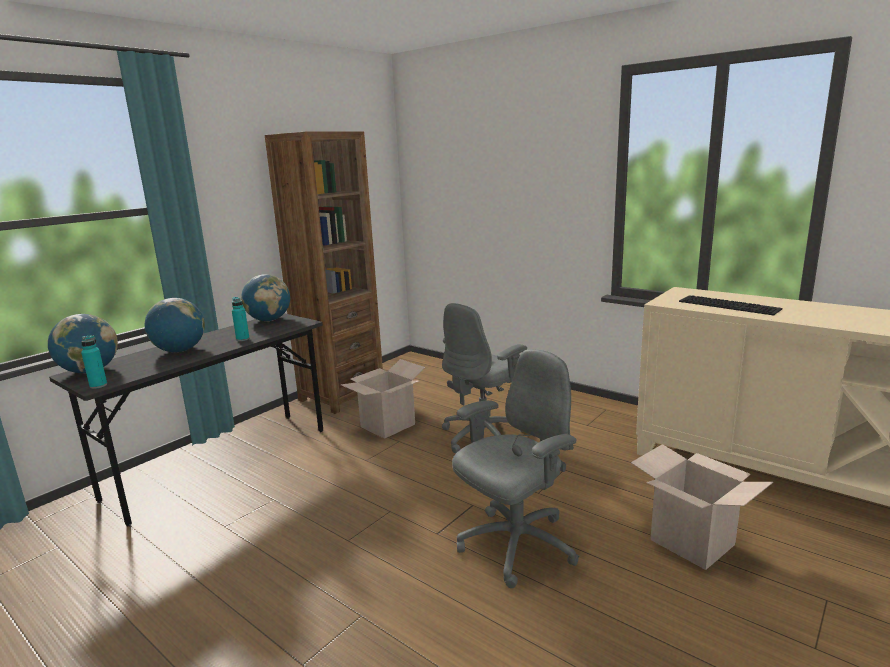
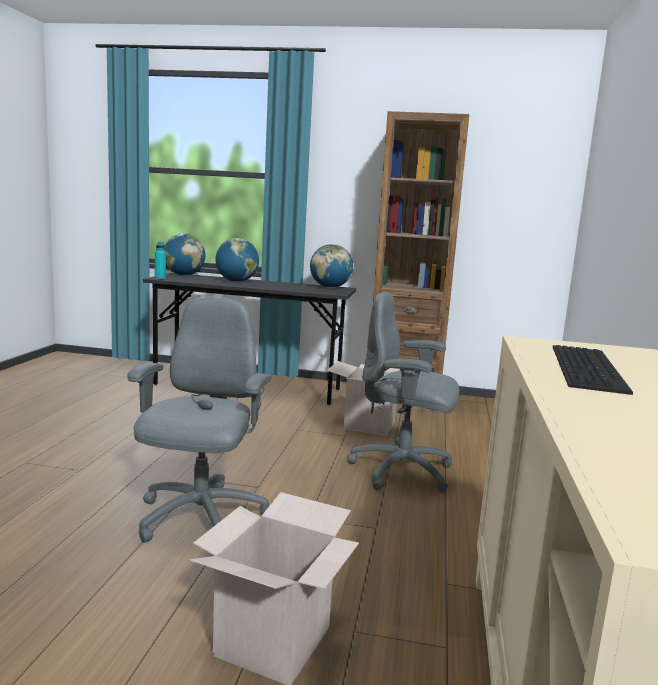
camera: 60 degrees right, 5 degrees down
(242, 339) = (276, 287): turquoise bottle -> none
(515, 546) = (199, 518): grey office chair -> grey office chair turned 105 degrees counterclockwise

